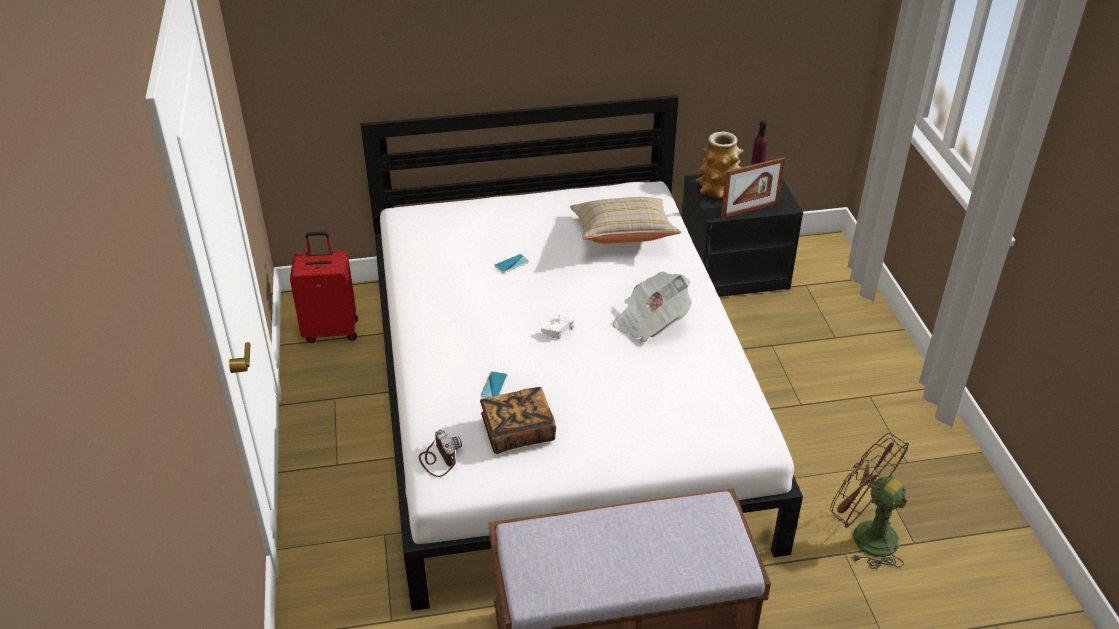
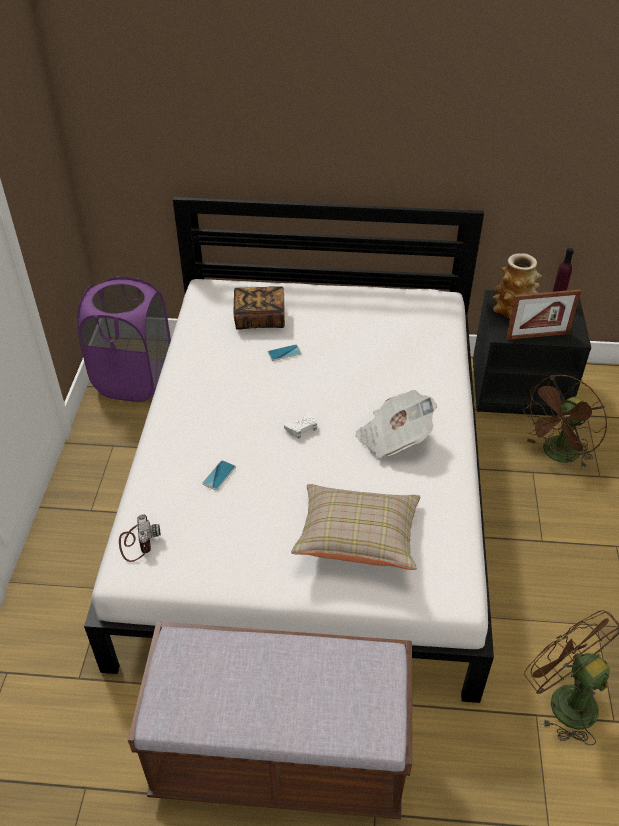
camera: 15 degrees right, 5 degrees up
(331, 330) = (134, 380): red suitcase -> purple laundry basket
(518, 432) = (222, 530): book -> book (260, 318)
(623, 236) = (400, 342): beige pillow -> beige pillow (357, 539)
(790, 326) = (557, 455): none -> brown fan

